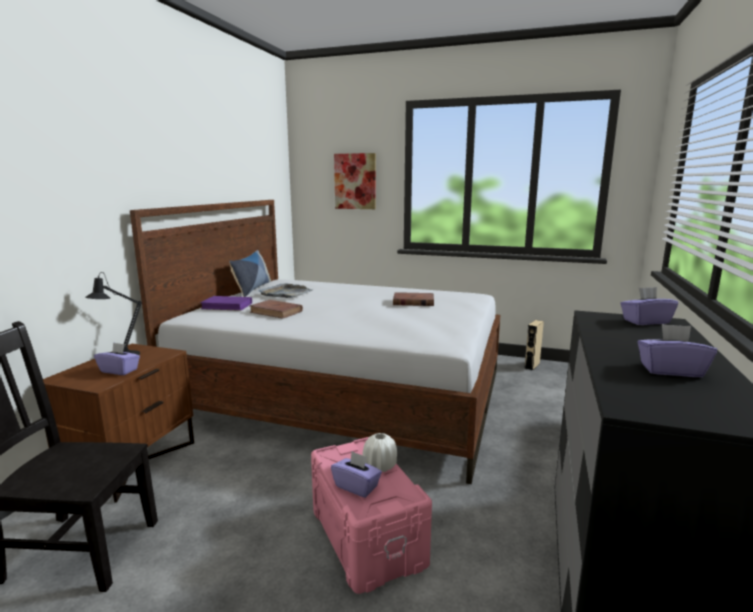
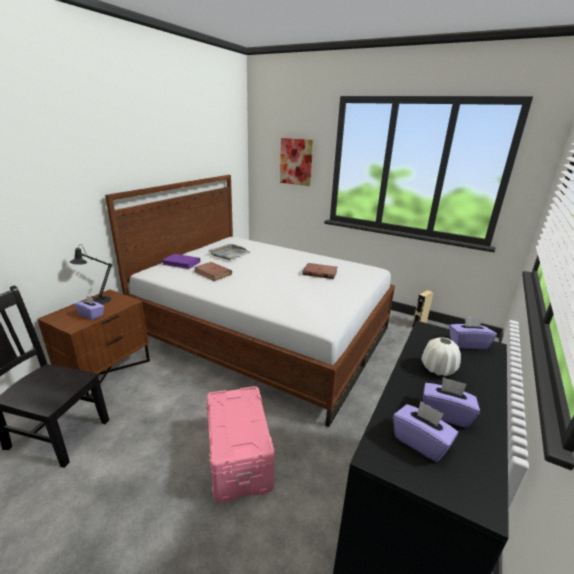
camera: 10 degrees right, 10 degrees up
(252, 288) = (208, 246): pillow -> none
(356, 486) = (227, 429): purple tissue box -> purple tissue box (420, 442)
(380, 466) = (250, 414): white vase -> white vase (438, 369)

